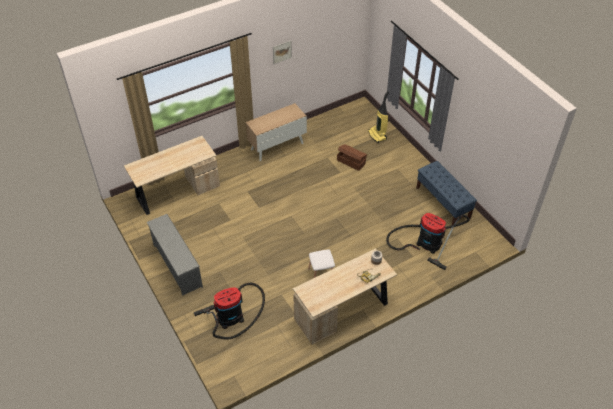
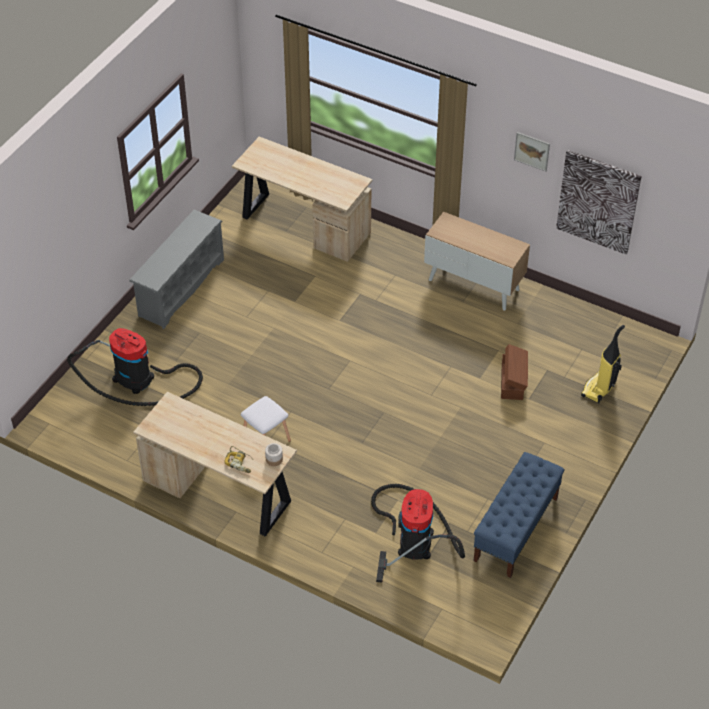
camera: 60 degrees right, 0 degrees up
(319, 54) = (598, 201): none -> picture

